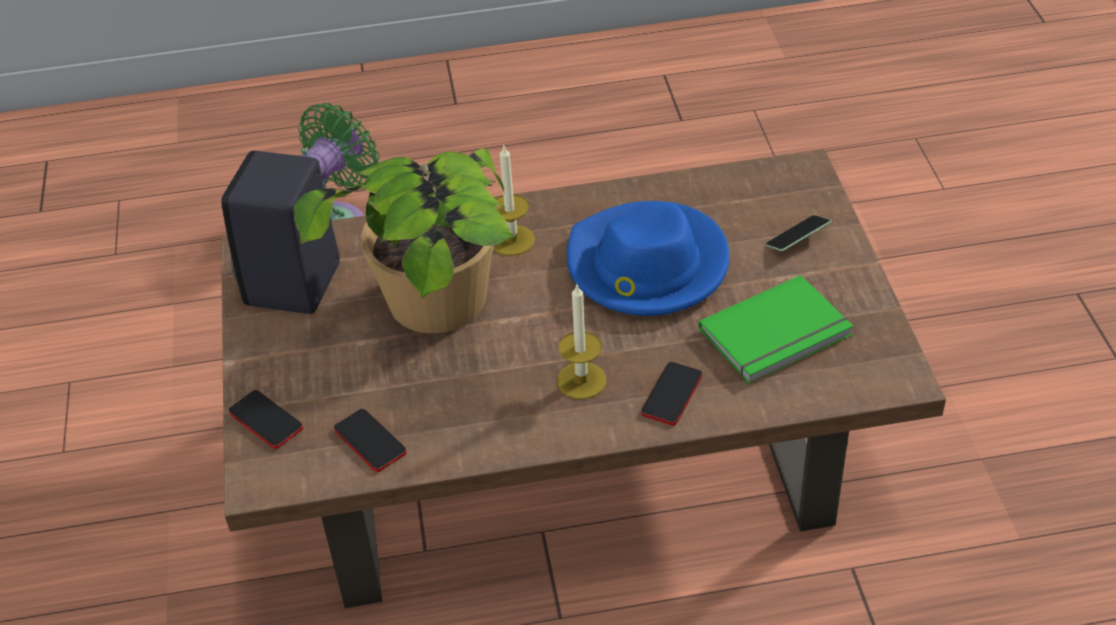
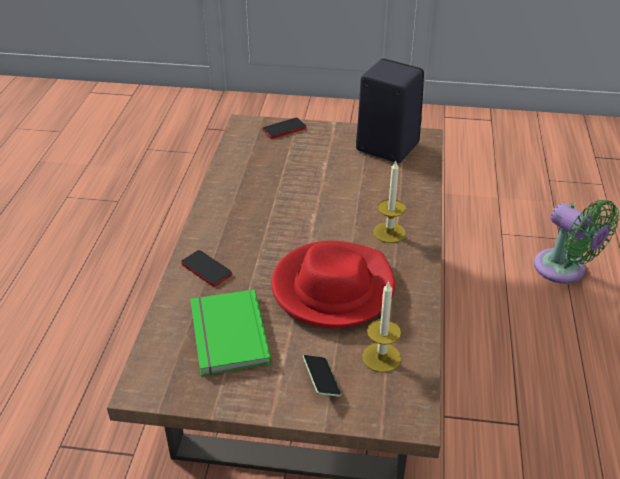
camera: 105 degrees right, 5 degrees down
(370, 441) = (248, 156): phone -> none
(440, 337) = (313, 190): potted plant -> none
(581, 380) = (243, 235): candle -> candle (381, 357)
(646, 266) = (332, 288): blue hat -> red hat

